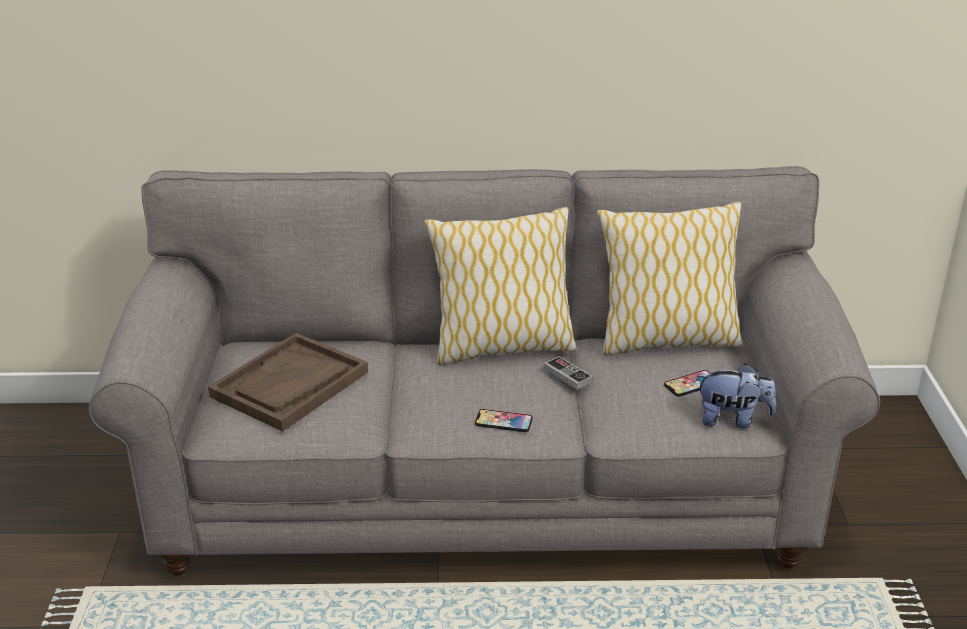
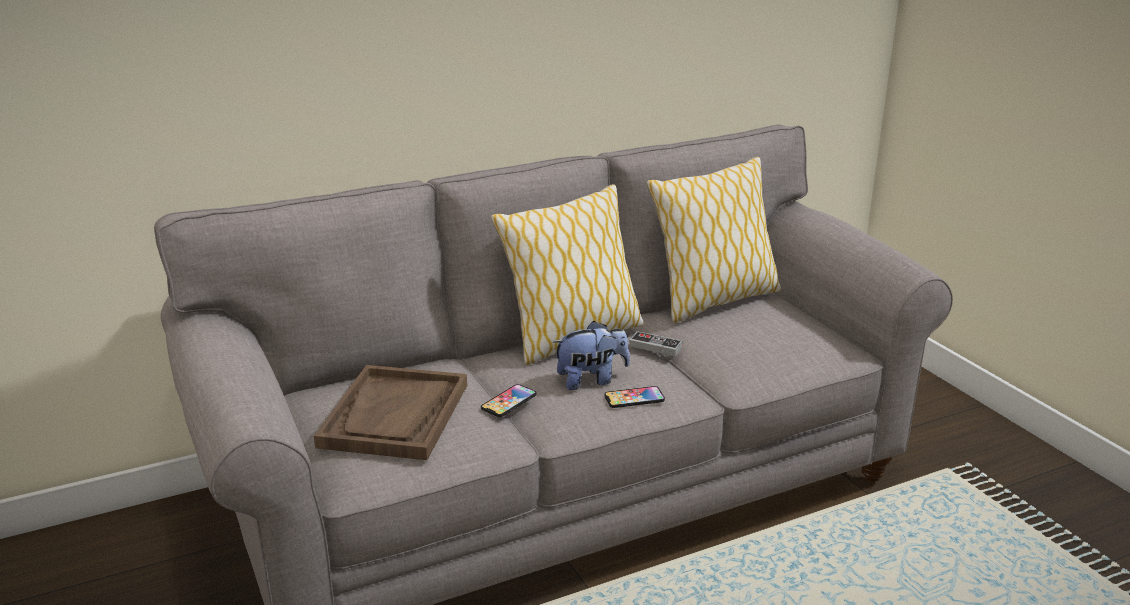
camera: 25 degrees left, 5 degrees down
(691, 384) = (769, 329): phone -> phone (509, 402)
(732, 420) = (828, 348): plush toy -> plush toy (591, 380)

